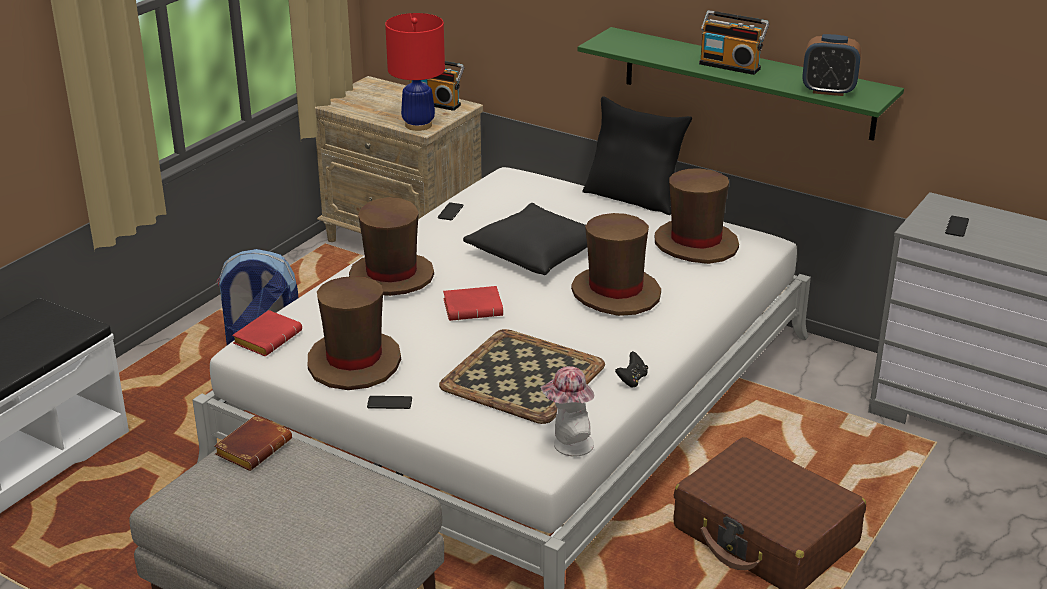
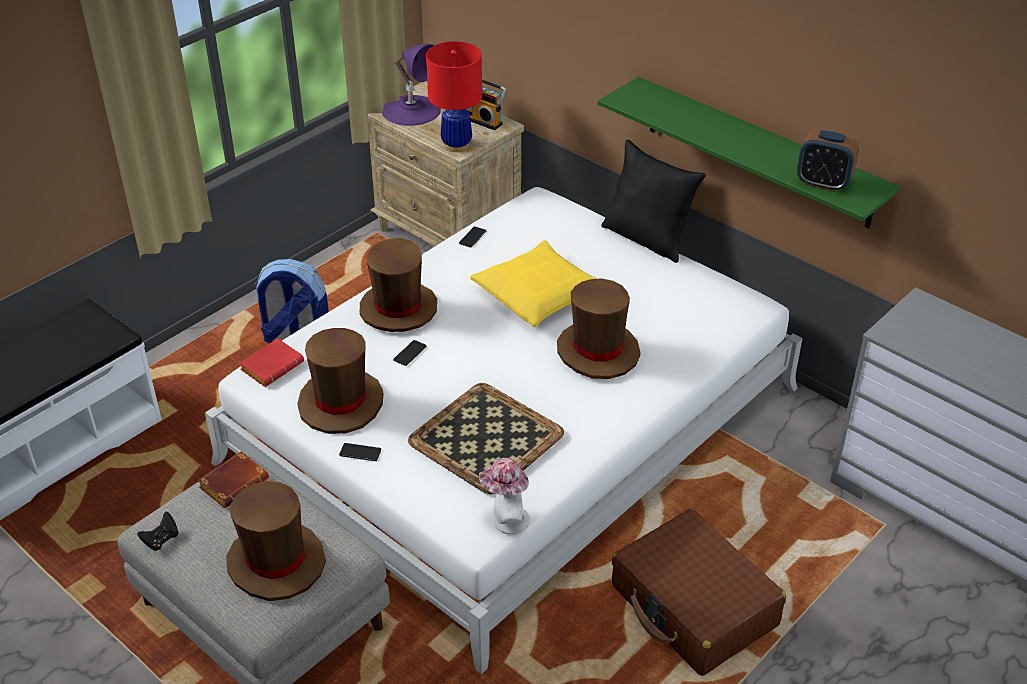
camera: 10 degrees right, 10 degrees up
(360, 101) = (411, 110): none -> purple table lamp
(474, 308) = (463, 354): red book -> none
(538, 252) = (539, 294): black pillow -> yellow pillow
(632, 380) = (585, 453): black game controller -> black game controller (161, 539)
(696, 244) = (689, 302): brown hat -> brown hat (276, 562)
(731, 65) = (737, 140): radio -> none
(956, 227) = (927, 335): phone -> phone (410, 353)

